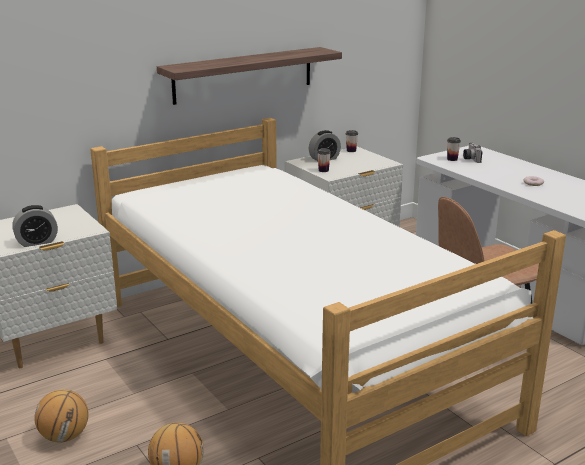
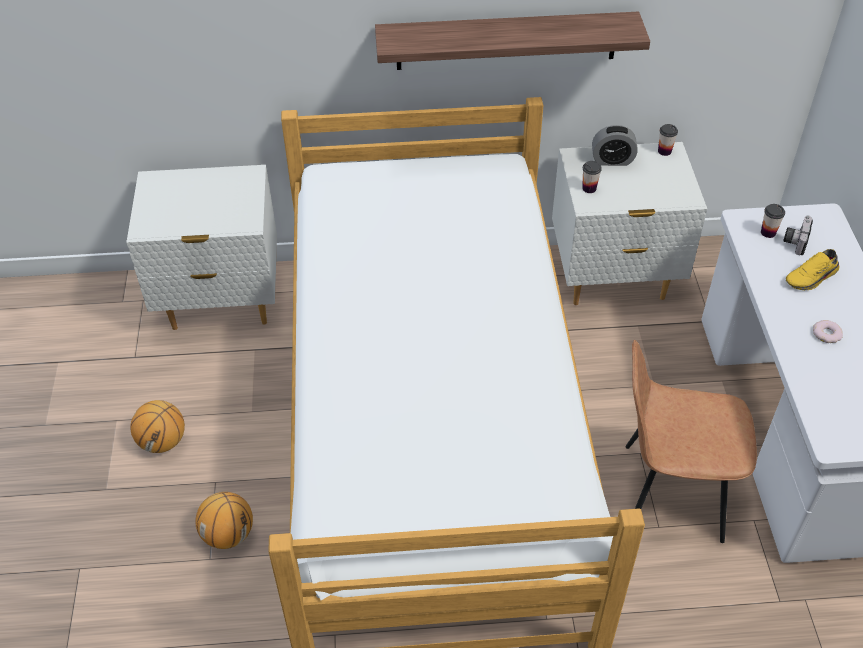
camera: 30 degrees right, 25 degrees up
(37, 242) = (184, 227): alarm clock -> none
(497, 168) = (811, 278): none -> yellow shoe

